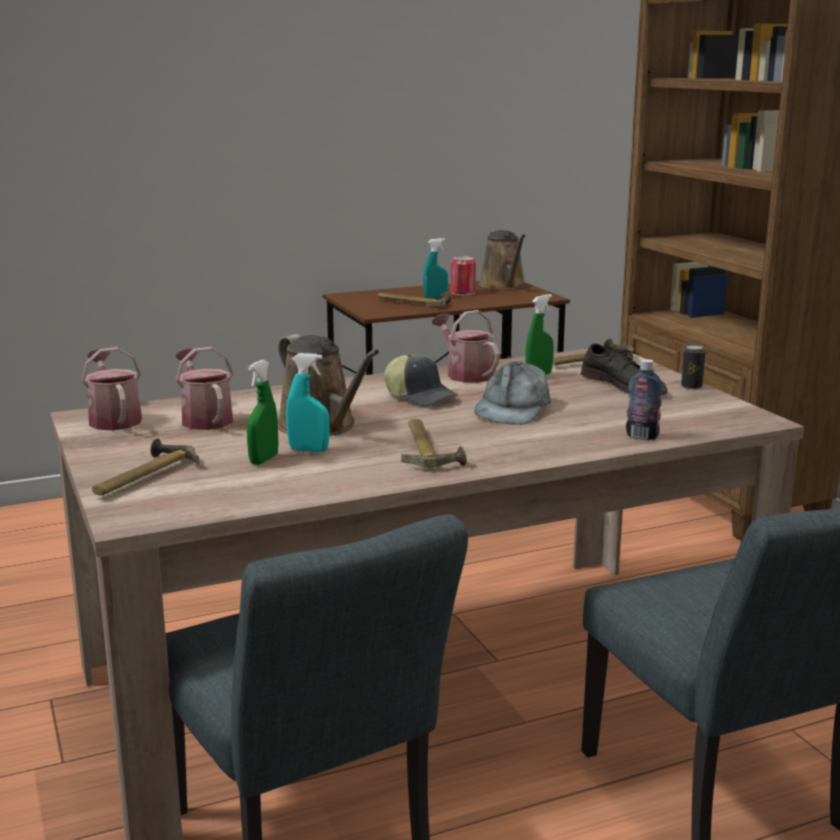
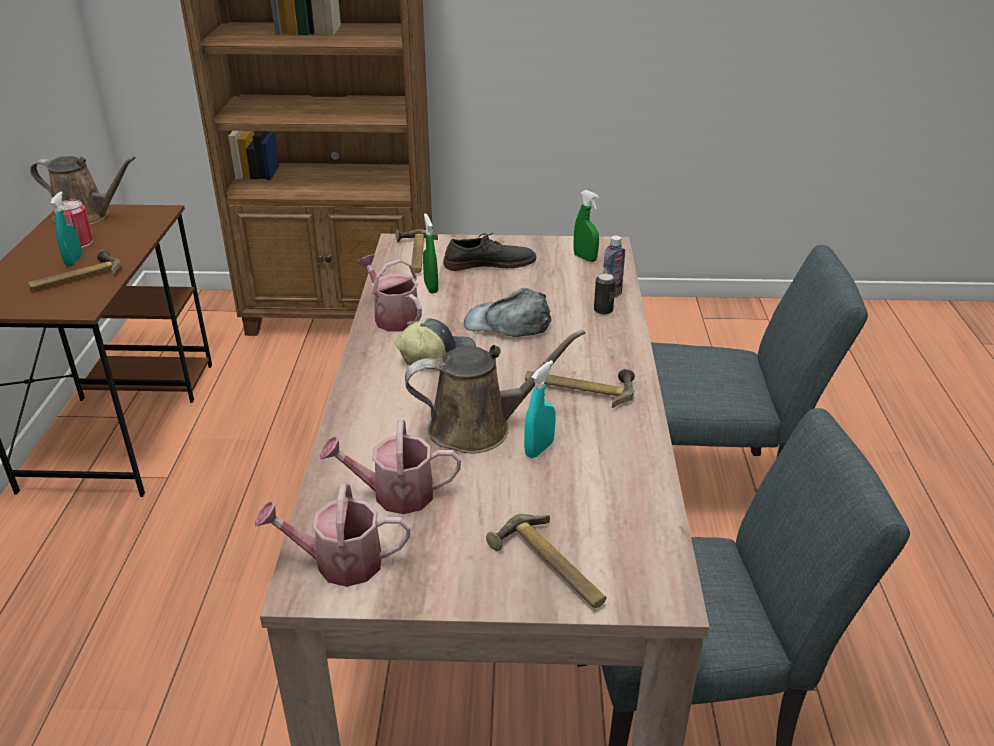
camera: 65 degrees left, 15 degrees up
(264, 460) = (549, 480): green spray bottle -> green spray bottle (585, 258)
(466, 374) = (393, 317): watering can -> watering can turned 60 degrees clockwise
(513, 409) = (507, 323): grey cap -> grey cap turned 150 degrees clockwise
(691, 386) = (516, 241): can -> can (603, 310)

